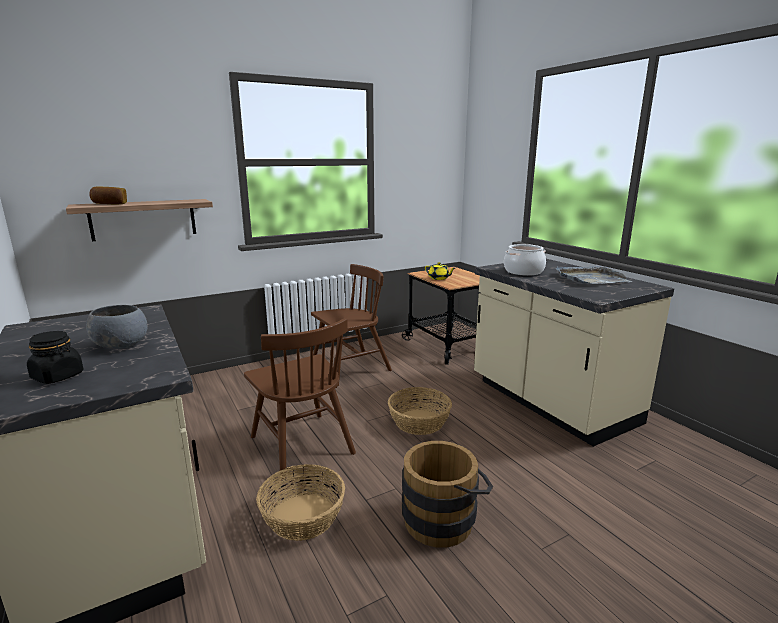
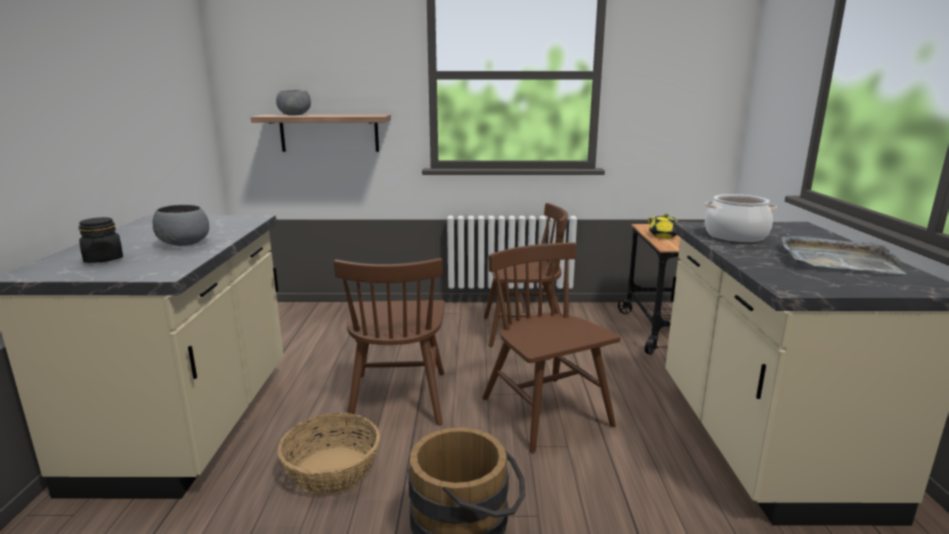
camera: 30 degrees right, 0 degrees up
(110, 204) = (294, 115): bread -> grey bowl
(419, 421) = (546, 412): basket -> brown chair

